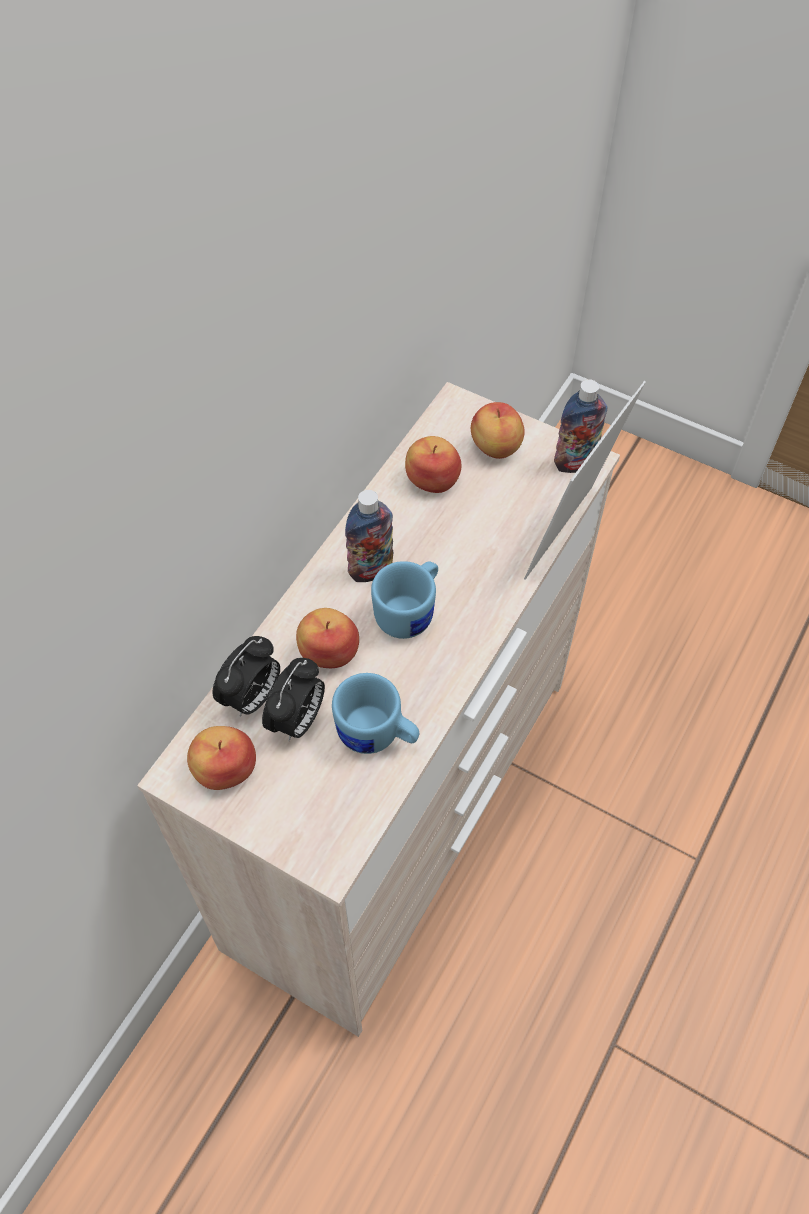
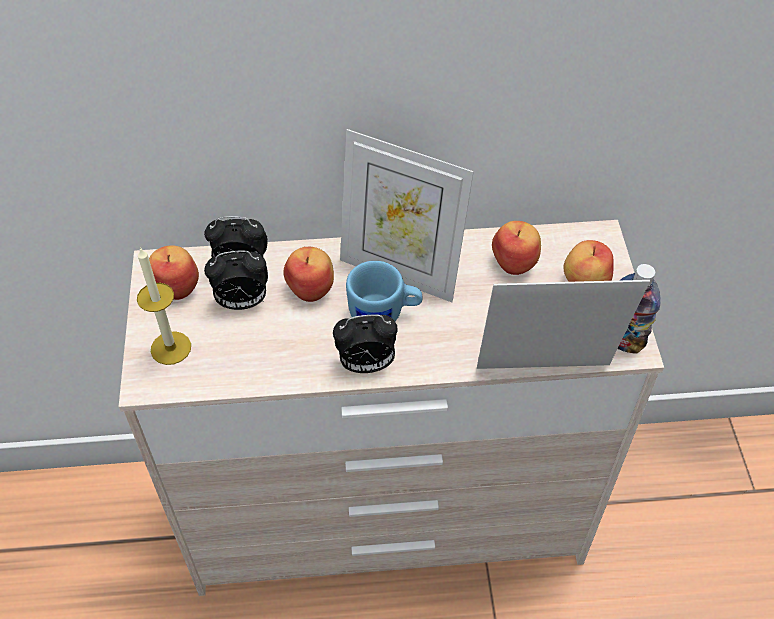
camera: 55 degrees right, 5 degrees down
(303, 816) = (171, 348): none -> candle
(371, 569) = (400, 271): bottle -> picture frame
(377, 735) = (264, 353): blue mug -> none
(456, 659) = (366, 365): none -> alarm clock

